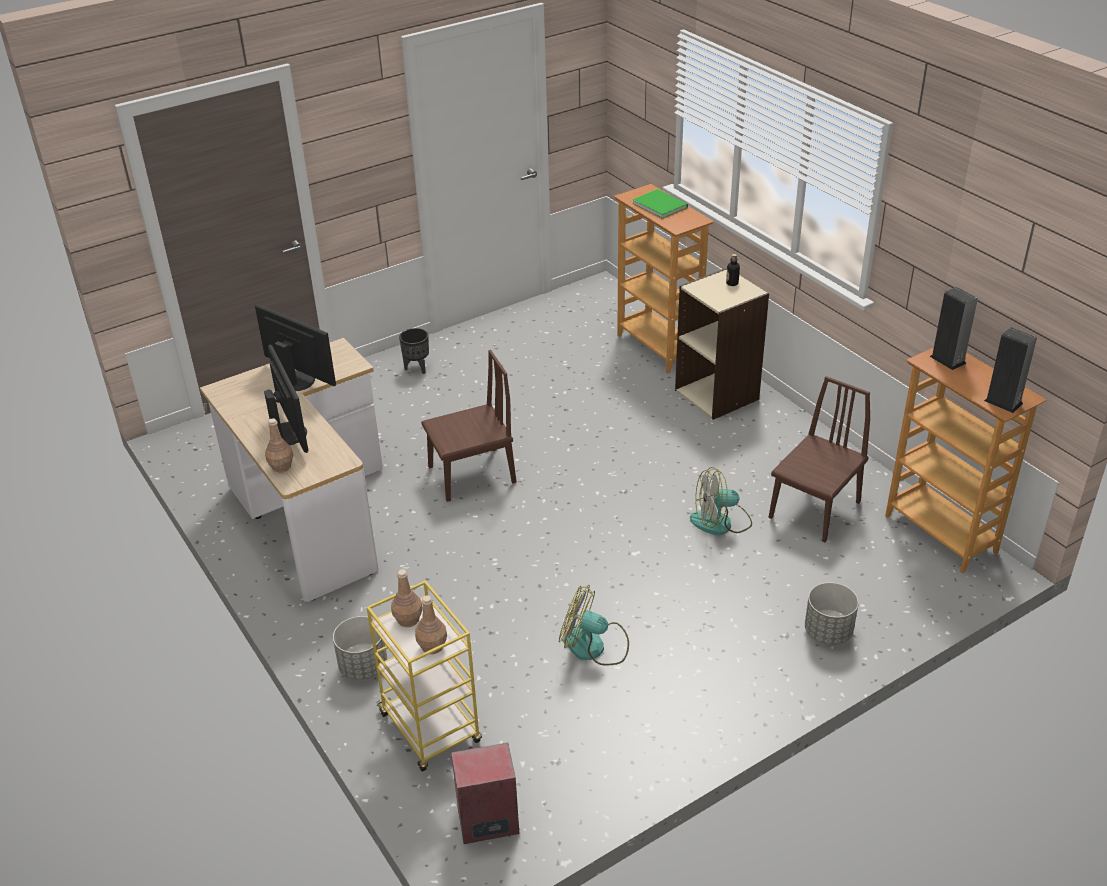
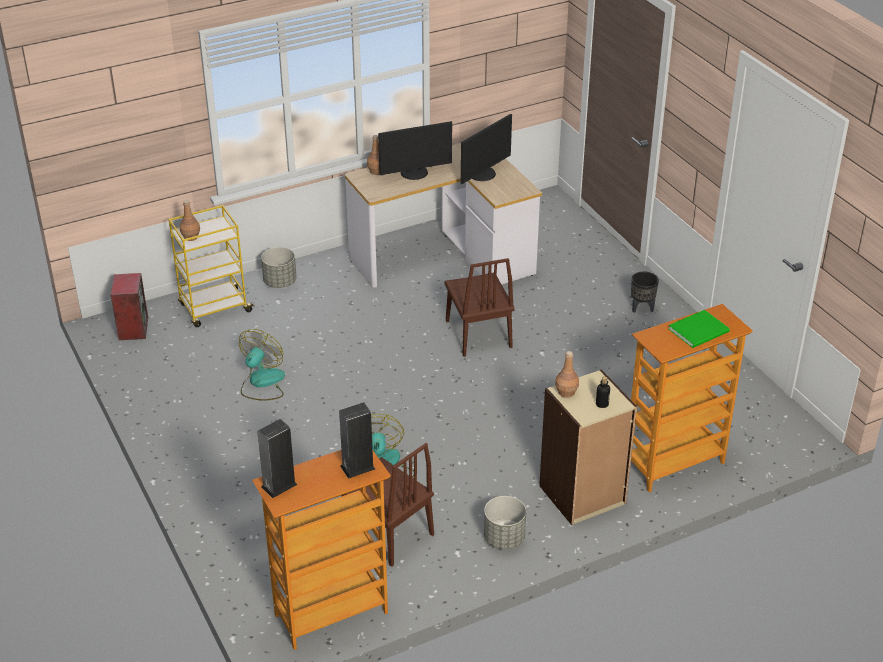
camera: 95 degrees right, 0 degrees up
(408, 620) = (218, 229): brown bottle -> brown bottle (566, 392)
(828, 632) = (233, 509): grey planter -> grey planter (503, 538)

